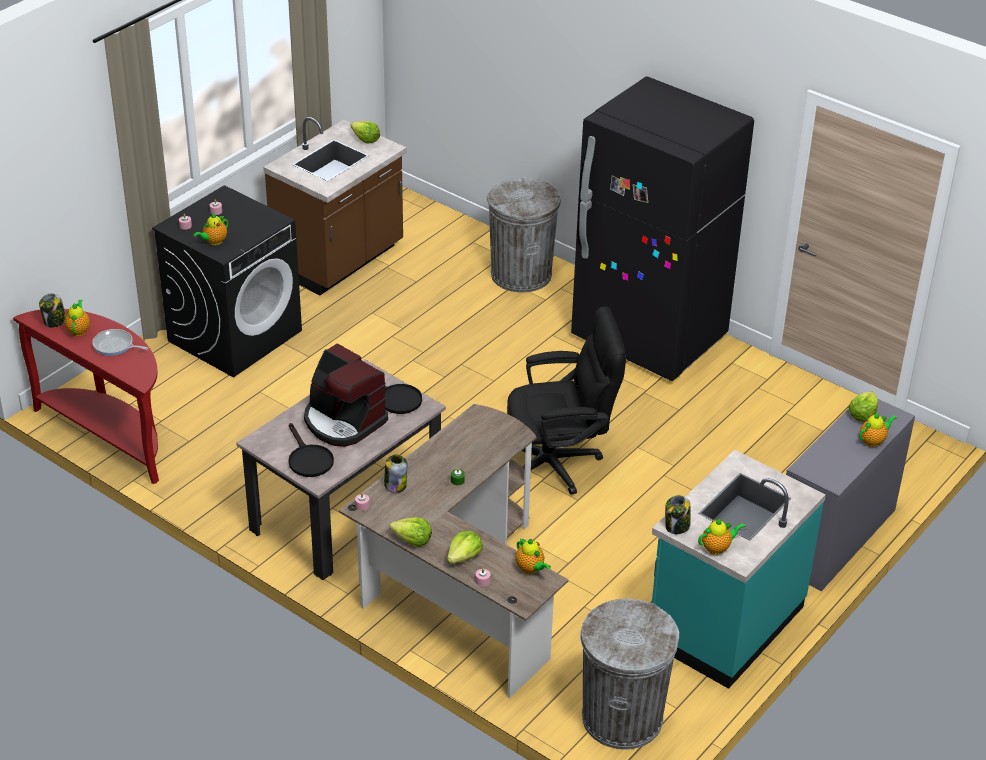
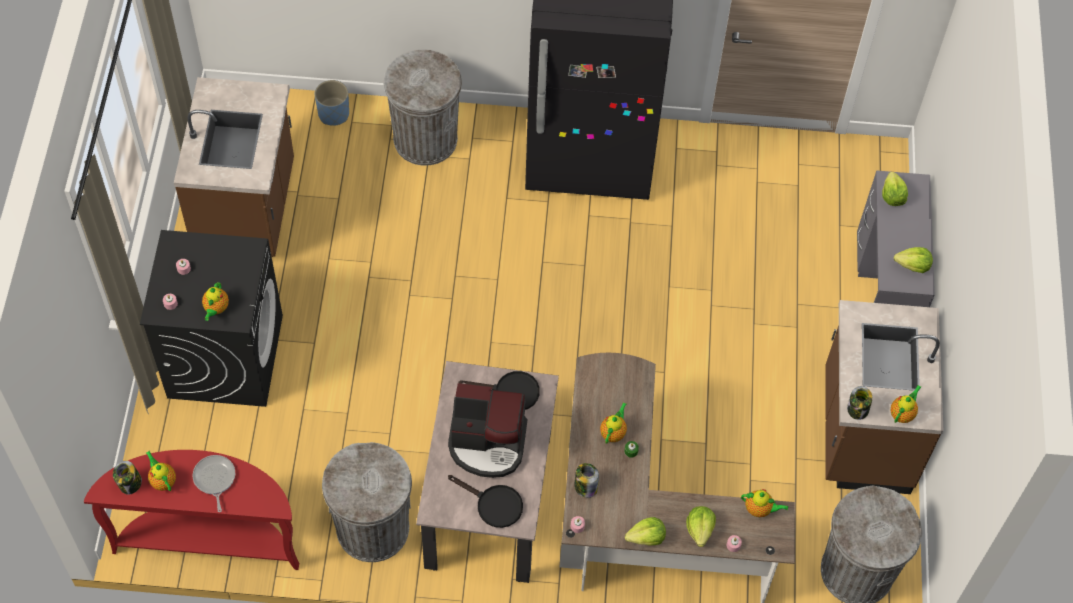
camera: 35 degrees left, 20 degrees up
(115, 346) = (214, 479): frying pan -> frying pan turned 90 degrees clockwise
(236, 487) = (373, 529): none -> grey trash can
(365, 139) = (242, 94): lettuce -> lettuce (913, 266)
(463, 232) = (334, 114): none -> blue planter
(559, 462) = (620, 340): black office chair -> none
(724, 623) = (863, 432): turquoise counter -> brown counter
(873, 441) = (919, 220): teapot -> teapot (613, 432)

